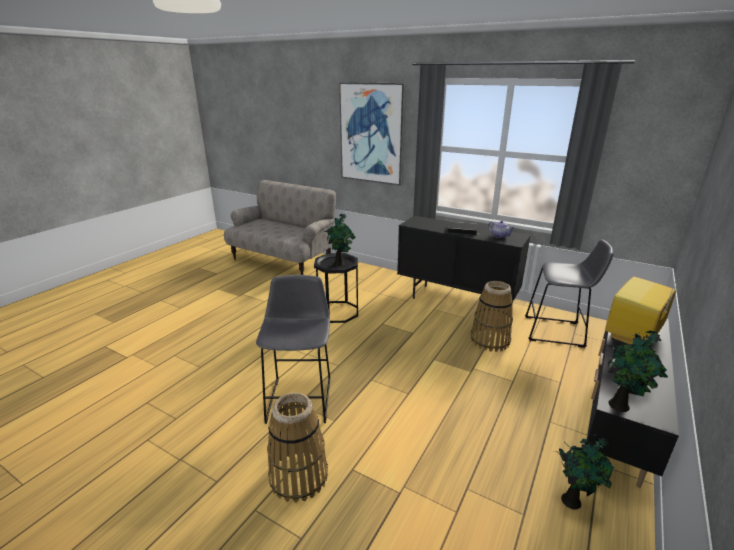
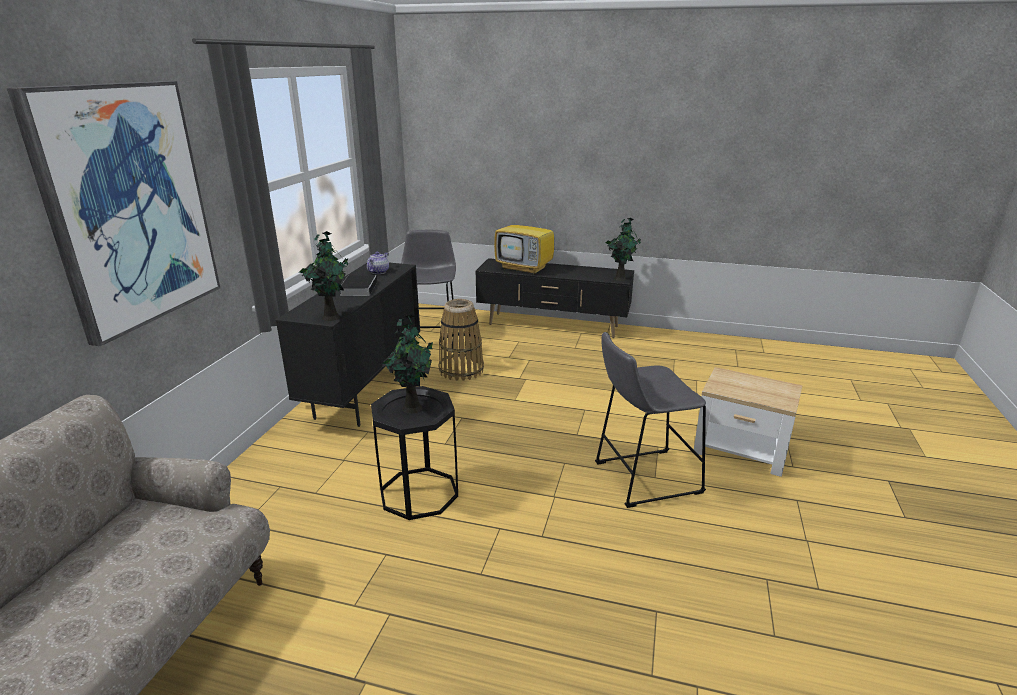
camera: 105 degrees left, 0 degrees up
(298, 477) = (740, 452): basket -> side table
(573, 501) = (647, 345): potted plant -> potted plant (331, 317)

